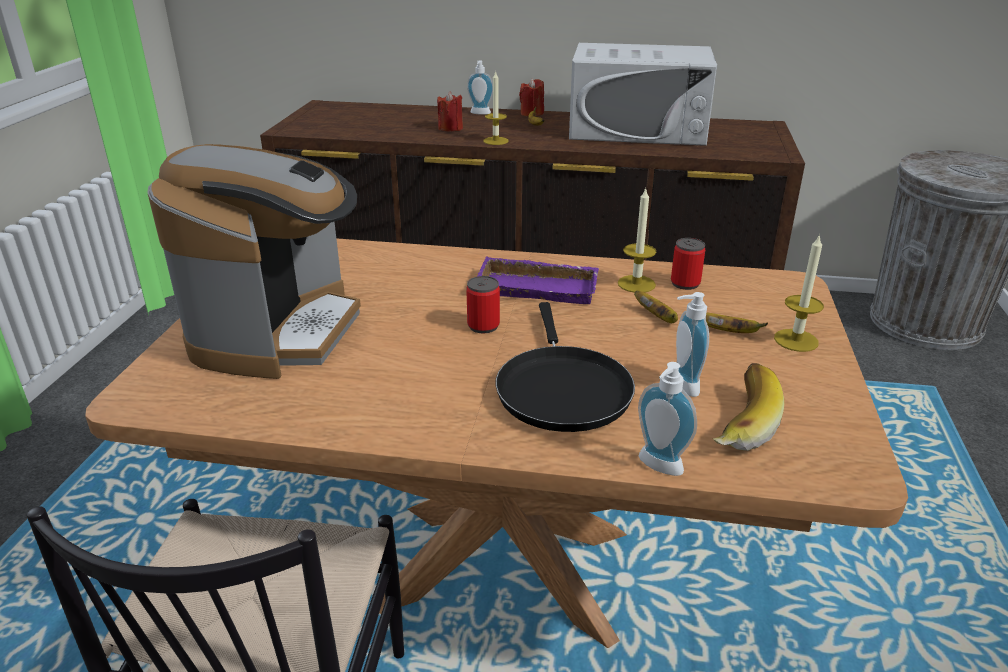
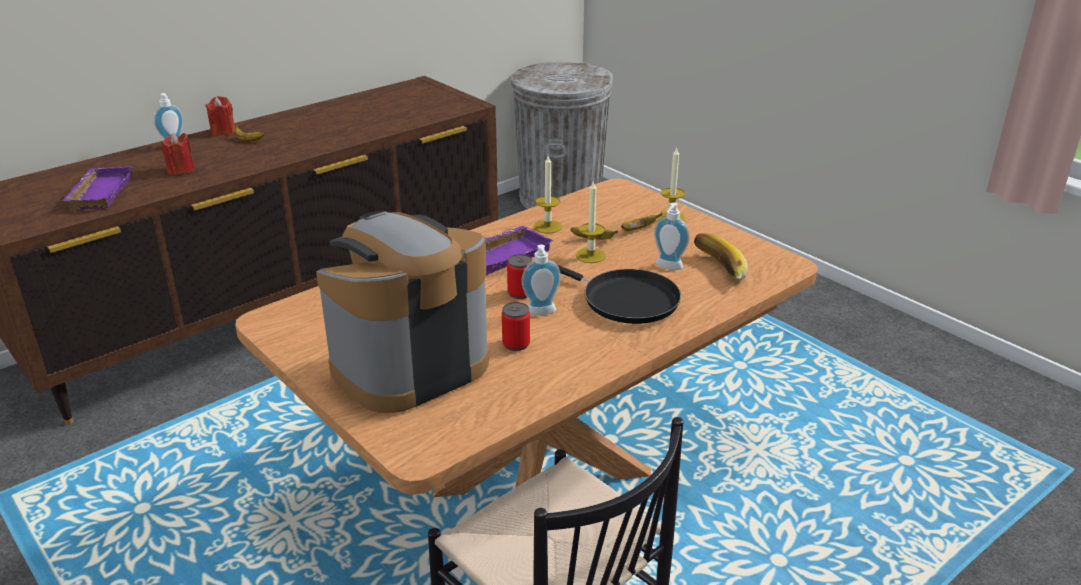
camera: 50 degrees left, 0 degrees up
(279, 331) = (409, 366): coffee machine -> coffee machine turned 90 degrees counterclockwise
(377, 125) = (99, 192): none -> purple tray
(495, 141) = (248, 166): candle -> candle (591, 255)
(637, 129) = (339, 117): white microwave -> none
(657, 467) = (725, 307): soap dispenser -> soap dispenser (541, 313)
(685, 283) = (570, 214): can -> can (516, 344)

